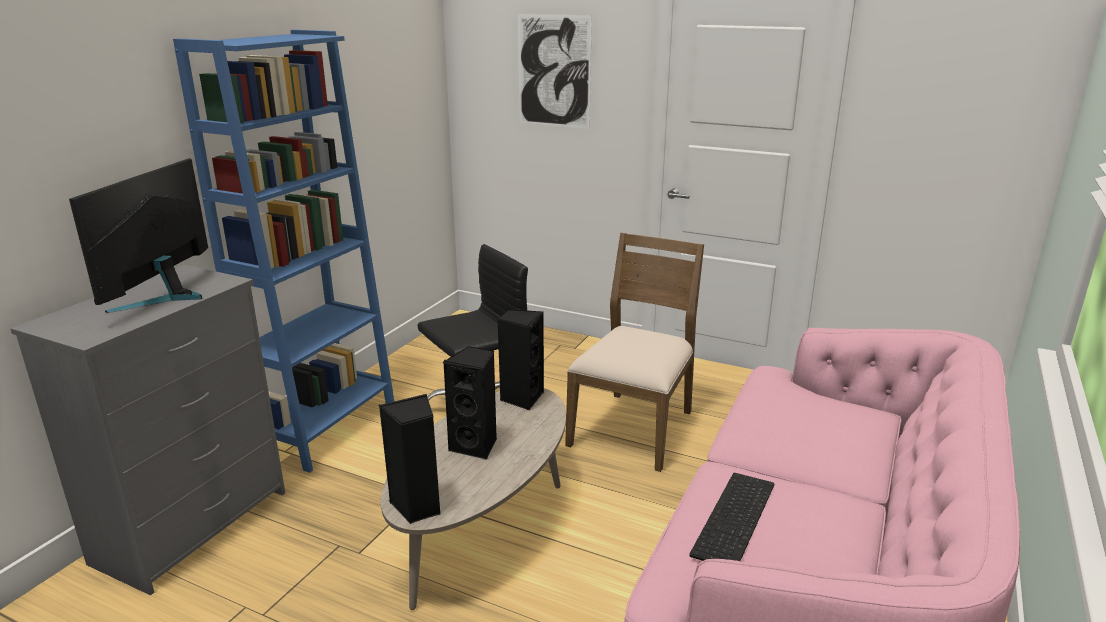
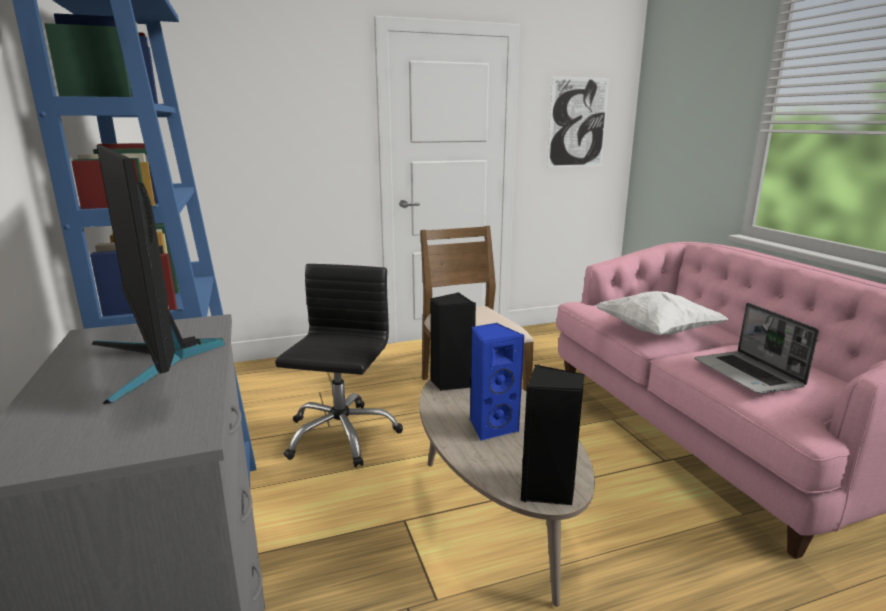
camera: 45 degrees left, 5 degrees down
(476, 446) = (491, 427): black speaker -> blue speaker
(554, 71) = (277, 104): picture -> picture (578, 122)
(736, 520) = (749, 374): keyboard -> laptop
(772, 437) = (656, 332): none -> white pillow

